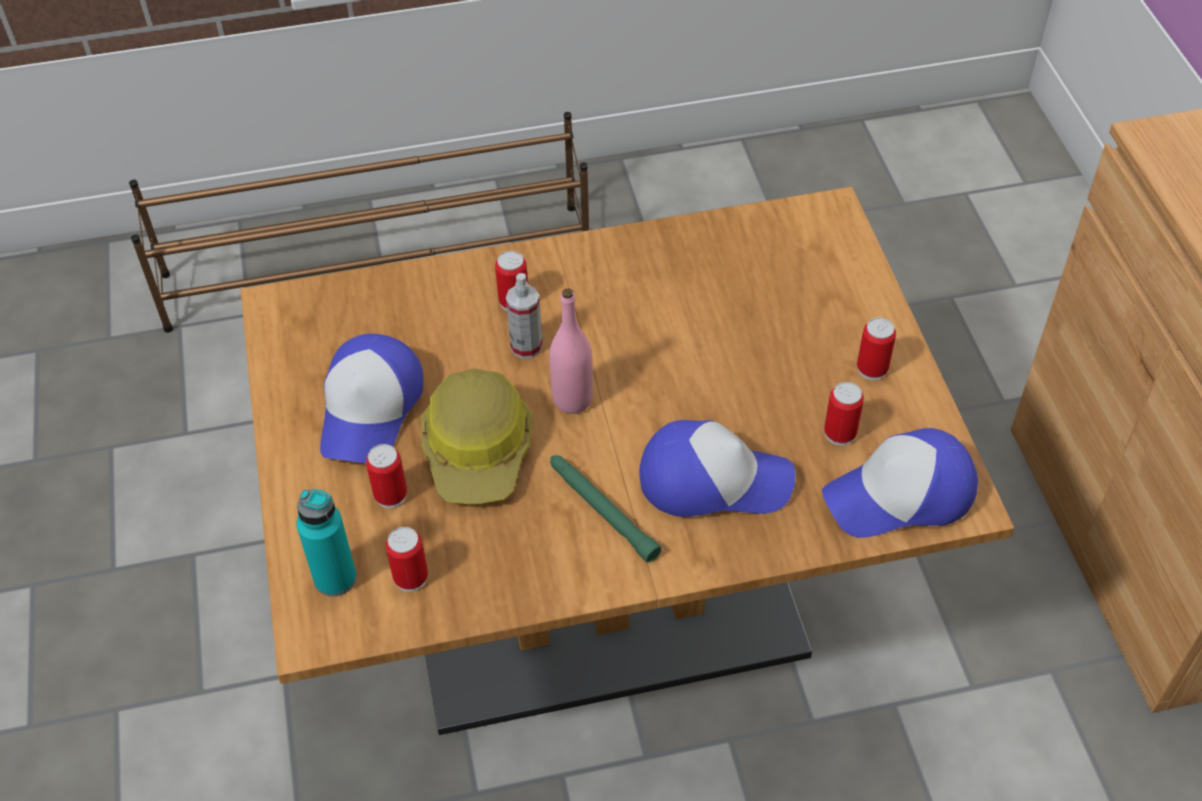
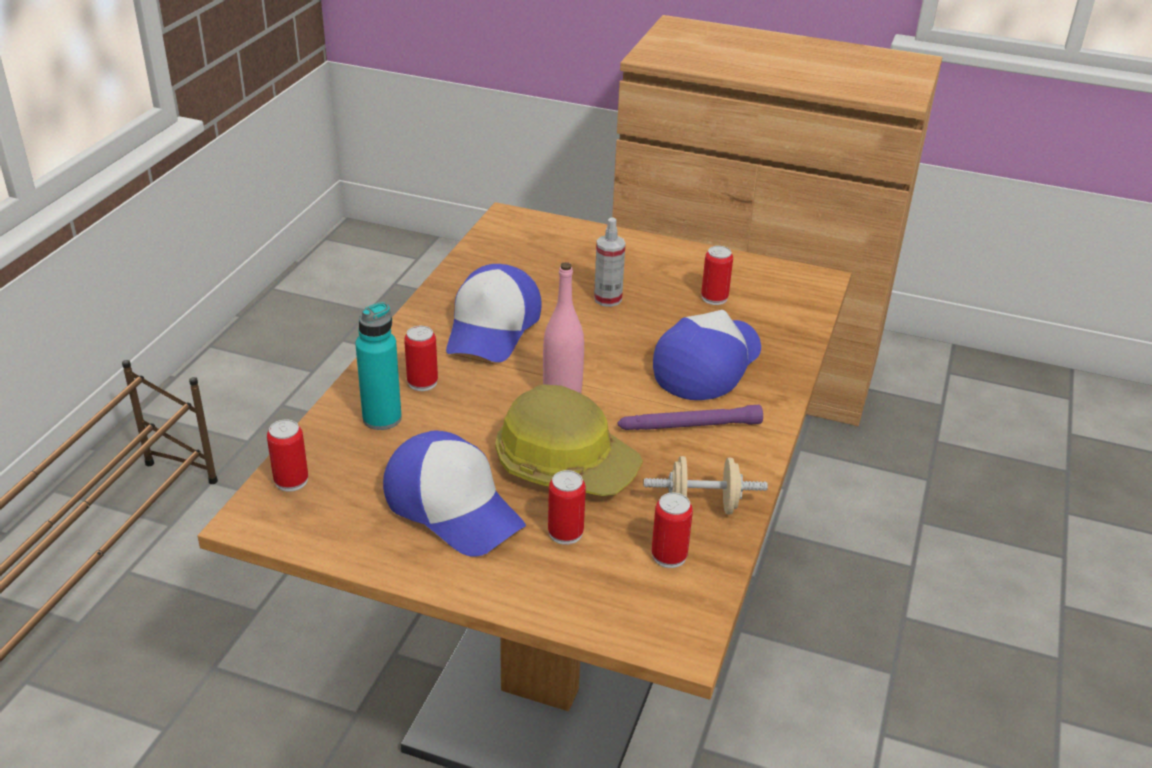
camera: 60 degrees left, 15 degrees down
(335, 578) = (630, 604): turquoise bottle -> turquoise bottle (382, 418)
(493, 572) = (702, 506): none -> beige dumbbell
(526, 346) = (479, 395): spray bottle -> spray bottle (607, 299)
(601, 510) = (688, 426): green flashlight -> purple flashlight
(872, 368) = (670, 263): can -> can (291, 480)
(900, 496) = (790, 299): cap -> cap (493, 328)

